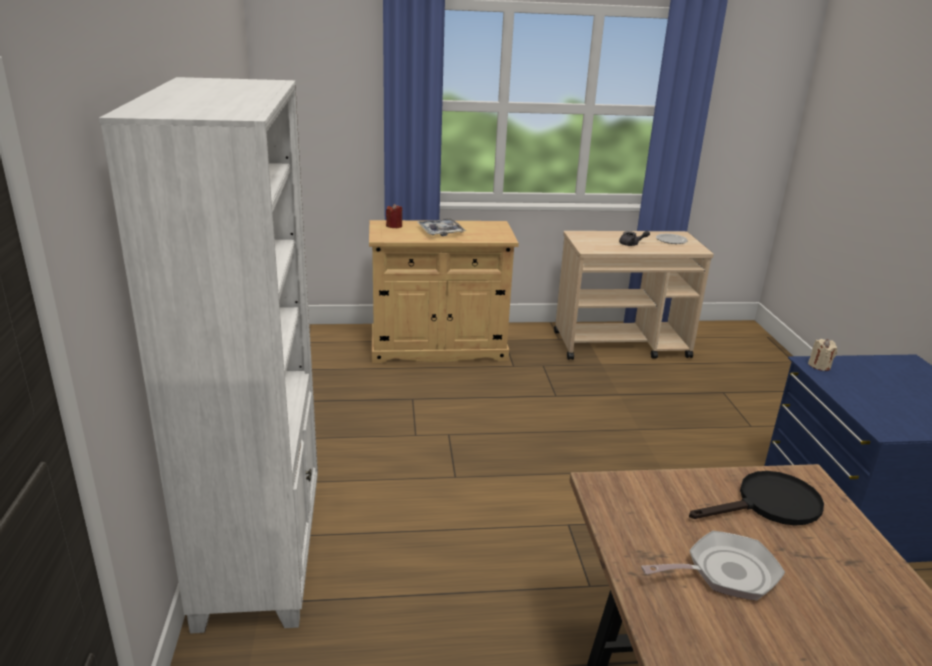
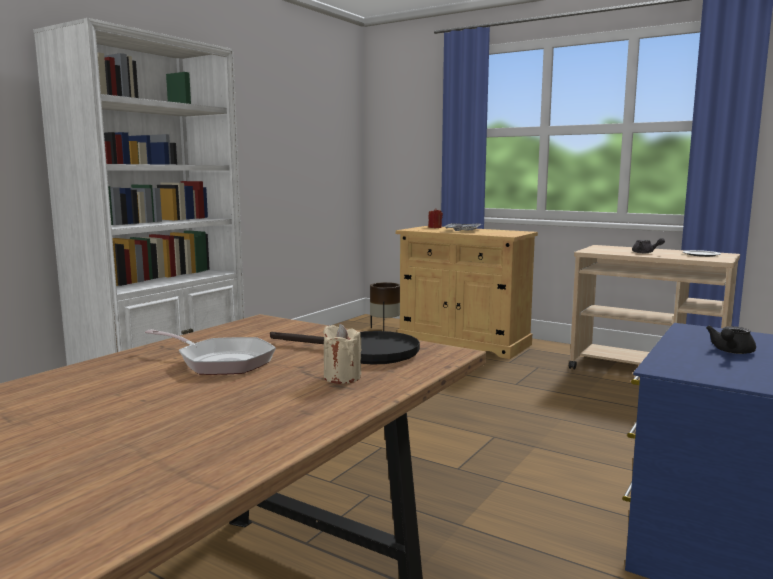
camera: 40 degrees right, 15 degrees down
(336, 349) = (385, 330): none -> brown planter
(819, 366) = (699, 331): beige candle -> beige candle (342, 377)
(874, 391) = (730, 352): none -> black teapot

